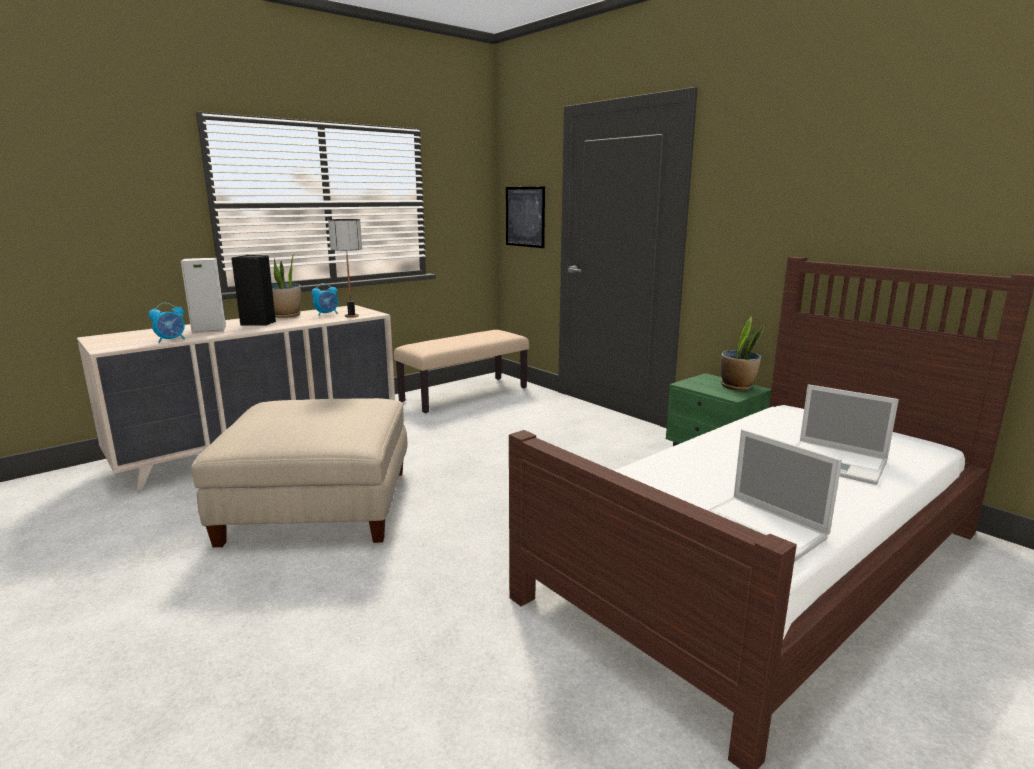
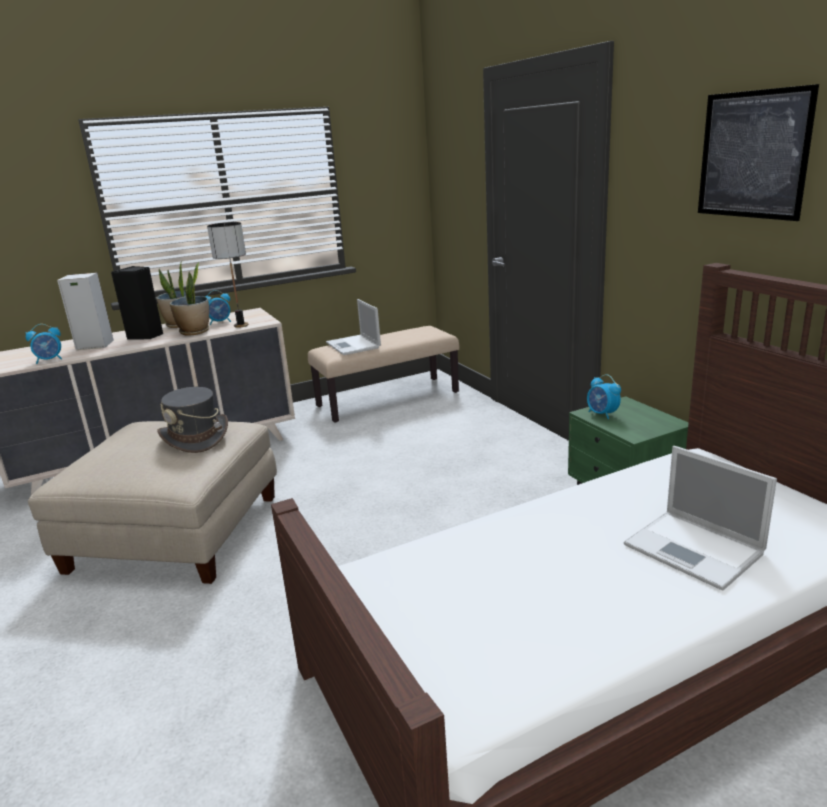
camera: 15 degrees right, 5 degrees up
(345, 409) = (196, 438): none -> grey hat
(525, 217) = (454, 198): picture -> picture (753, 155)
(697, 384) = (602, 414): none -> alarm clock
(737, 386) = (650, 419): potted plant -> potted plant (195, 332)
(760, 531) = (519, 650): laptop -> laptop (354, 345)

